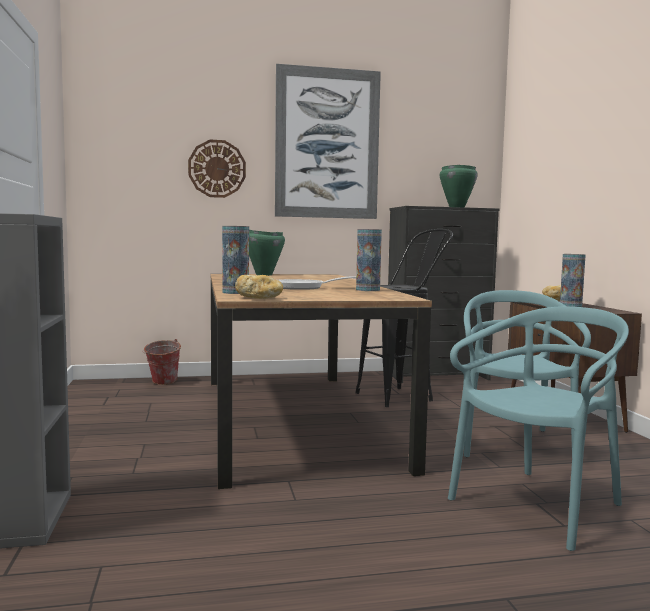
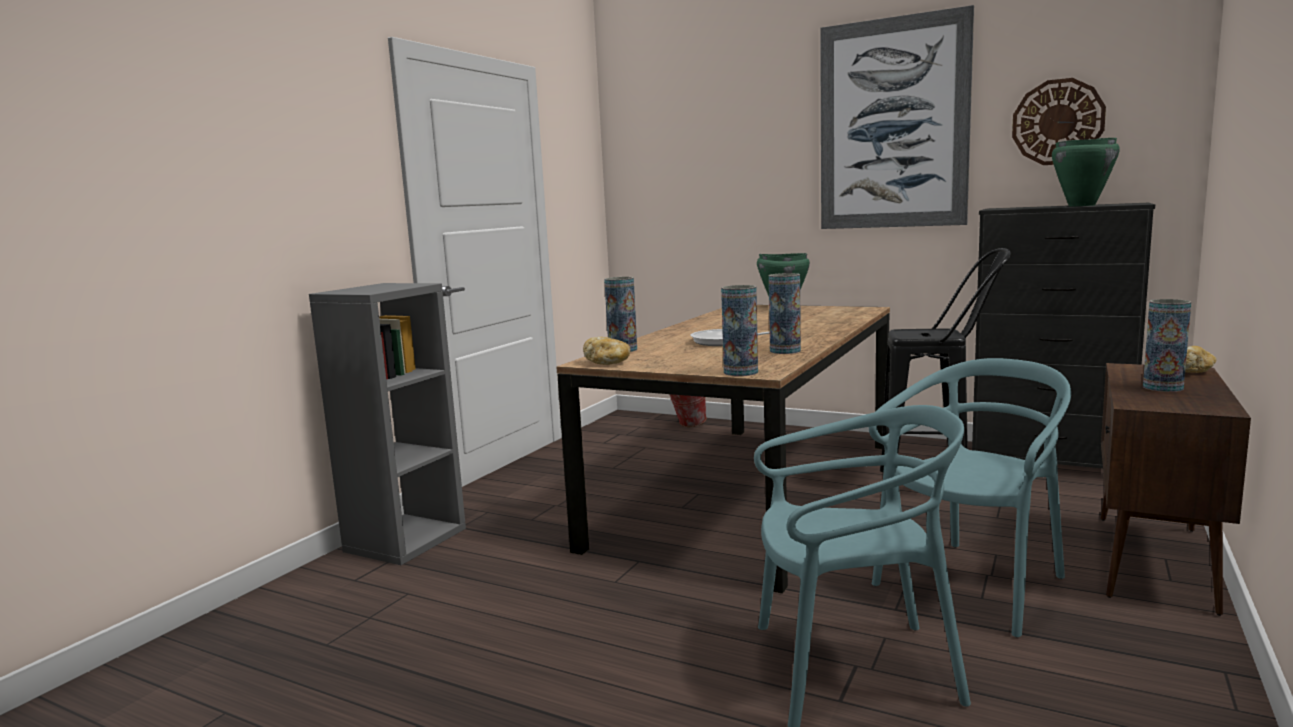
camera: 40 degrees right, 5 degrees up
(217, 168) = (752, 174): wall clock -> wall clock (1057, 122)
(388, 298) = (740, 372): none -> vase

